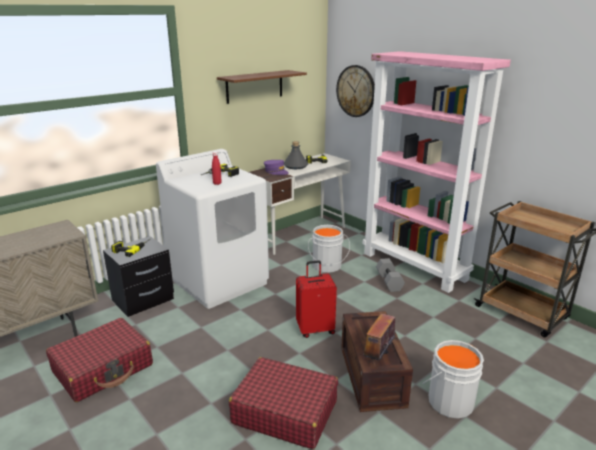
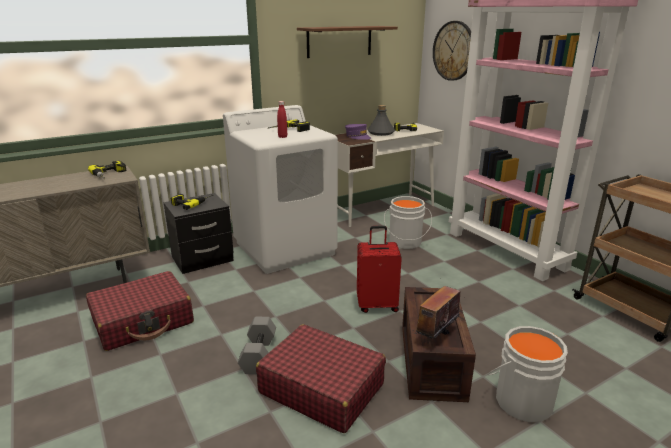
camera: 10 degrees right, 0 degrees up
(56, 231) = (110, 174): none -> power drill
(388, 281) = (472, 263): grey dumbbell -> grey dumbbell (257, 354)

